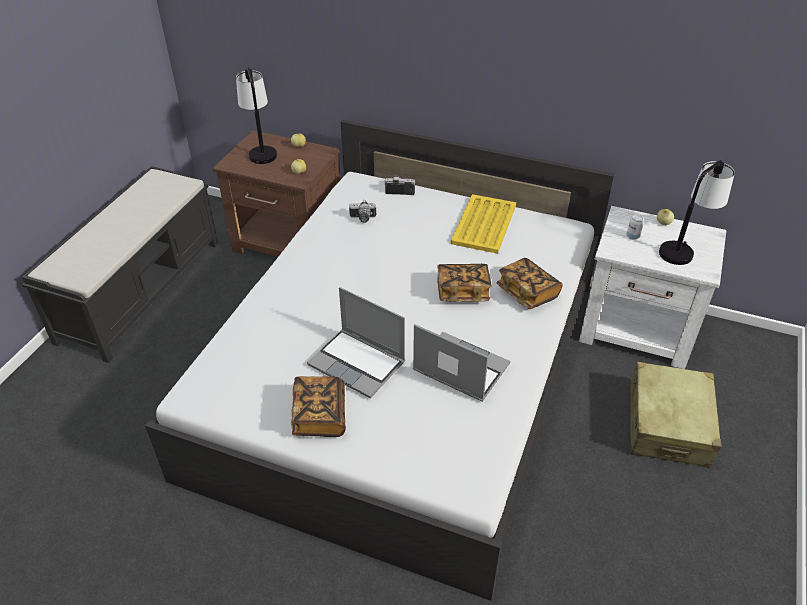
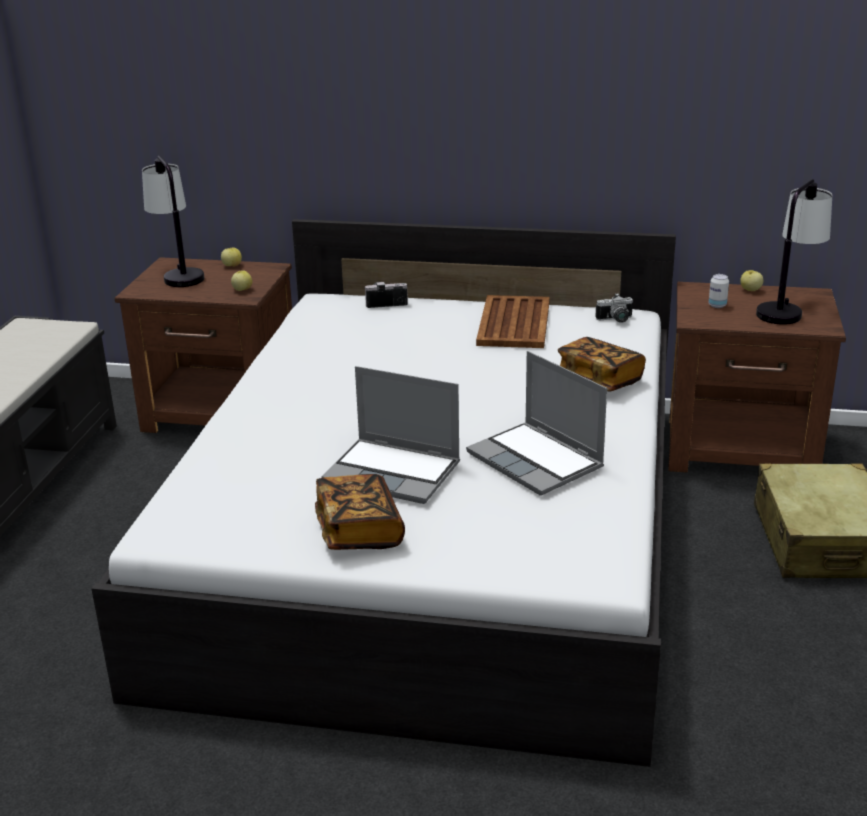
camera: 10 degrees left, 15 degrees down
(362, 219) = (345, 333): camera -> camera (616, 320)
(459, 368) = (537, 461): laptop -> laptop turned 150 degrees counterclockwise
(462, 292) = (511, 388): book -> none
(484, 224) = (514, 322): yellow tray -> brown tray
(638, 329) = (743, 449): white nightstand -> brown nightstand

